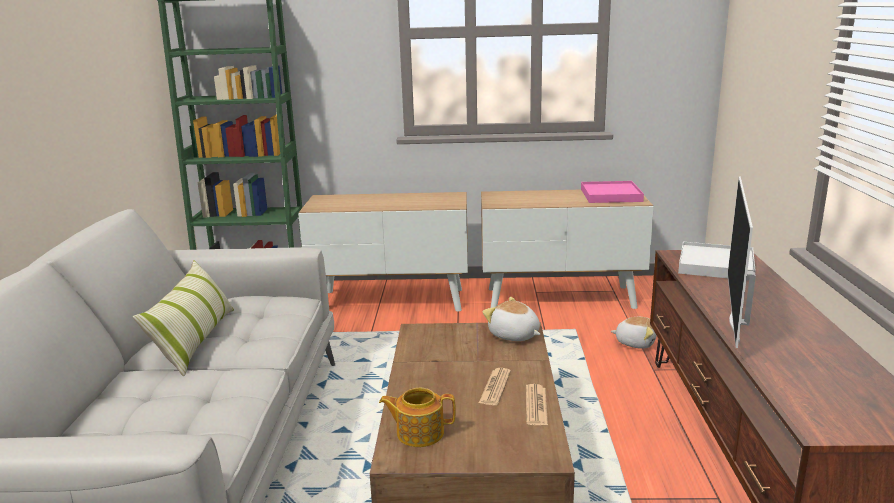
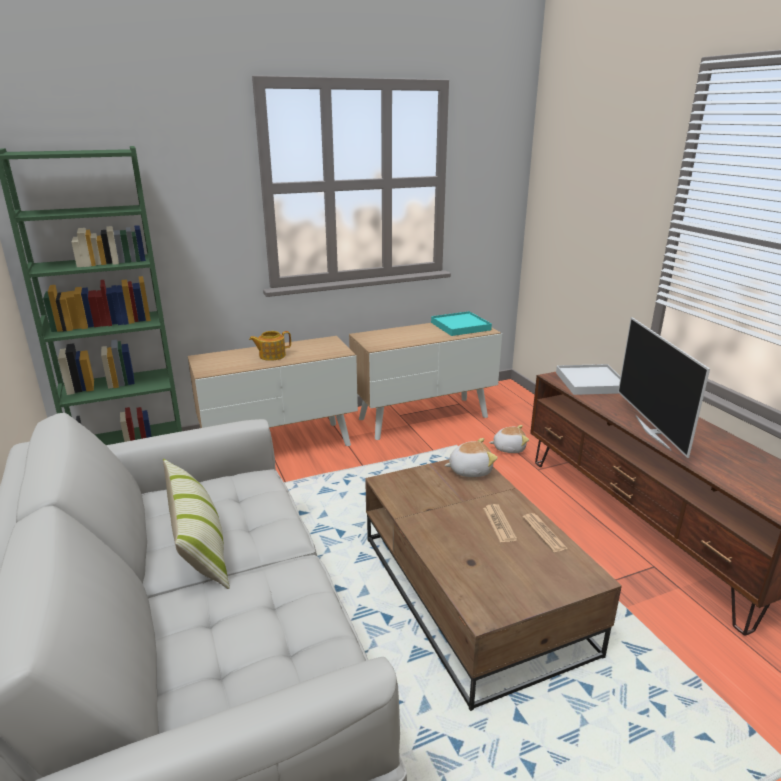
camera: 25 degrees left, 5 degrees up
(419, 433) = (479, 584): teapot -> teapot (271, 355)
(514, 335) = (469, 470): plush toy -> plush toy turned 150 degrees clockwise
(611, 195) = (460, 326): pink tray -> turquoise tray

